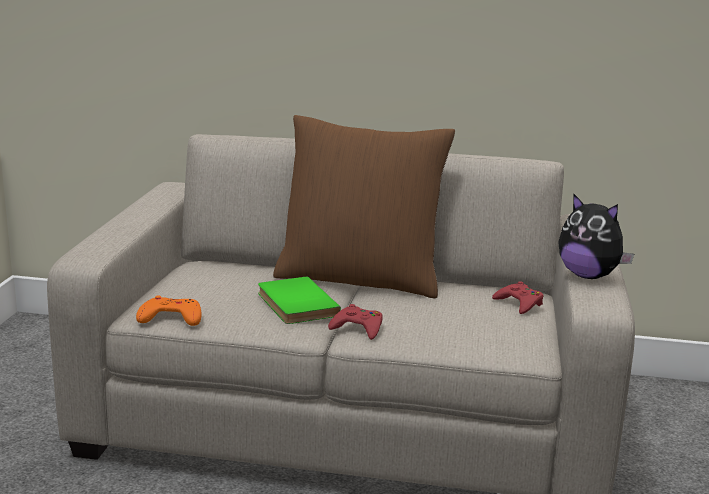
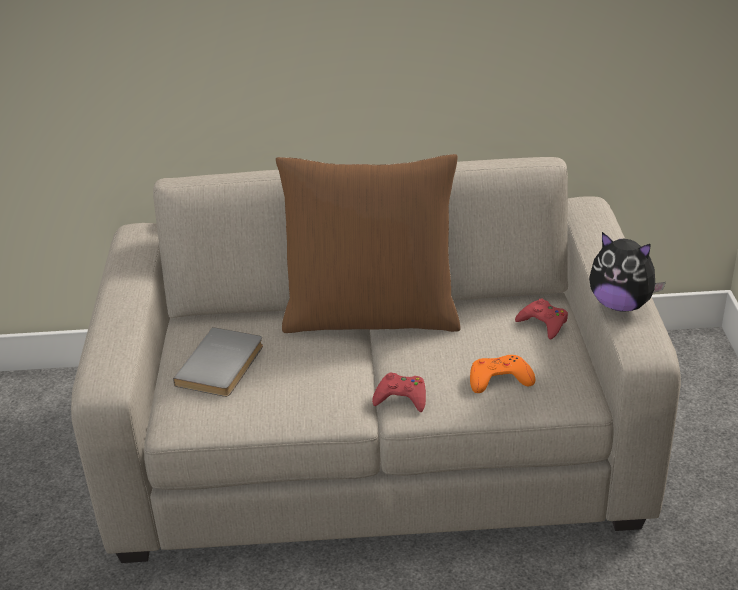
camera: 10 degrees left, 15 degrees up
(171, 318) = (207, 423): orange game controller -> orange game controller (499, 379)
(207, 287) = (223, 365): none -> grey book
(294, 304) = (324, 374): green book -> none

